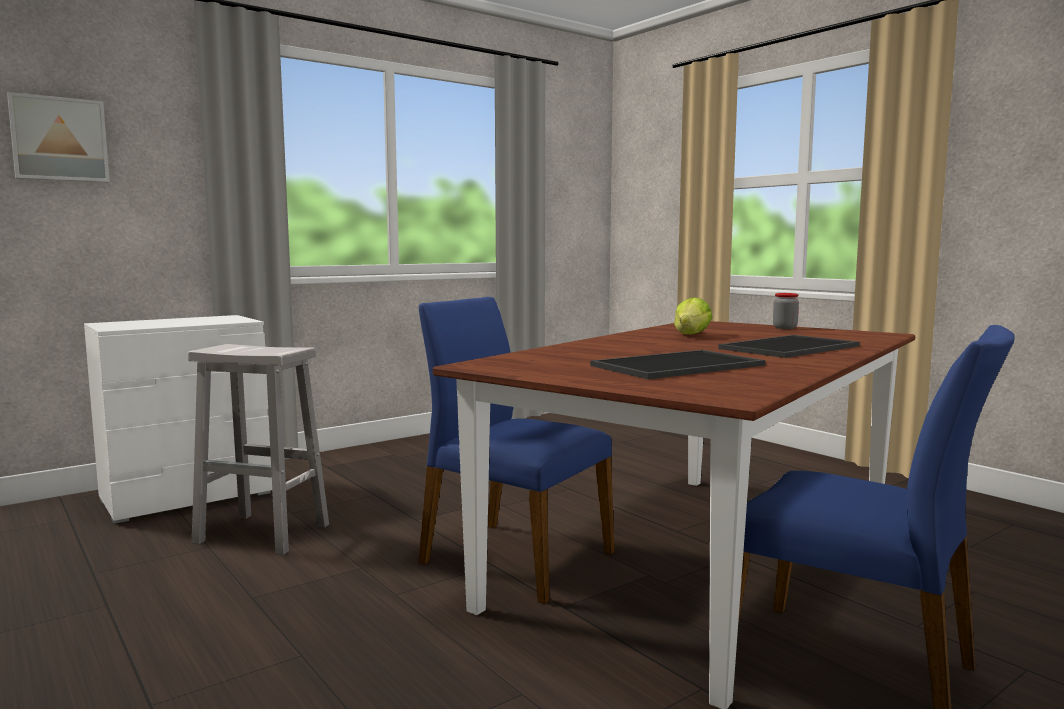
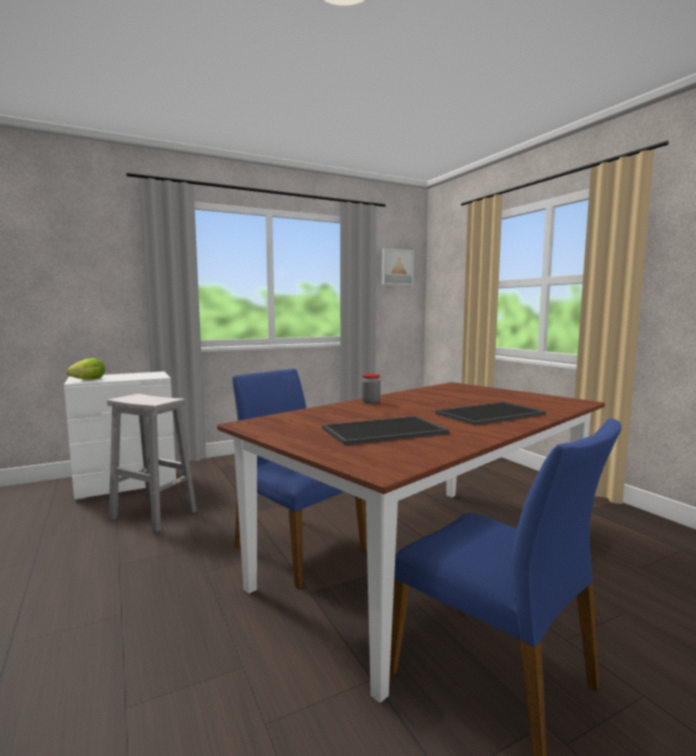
camera: 10 degrees right, 0 degrees up
(59, 139) = (58, 265): picture -> picture (396, 267)
(691, 335) = (432, 398): lettuce -> lettuce (89, 380)
(785, 328) = (509, 392): jar -> jar (370, 402)

